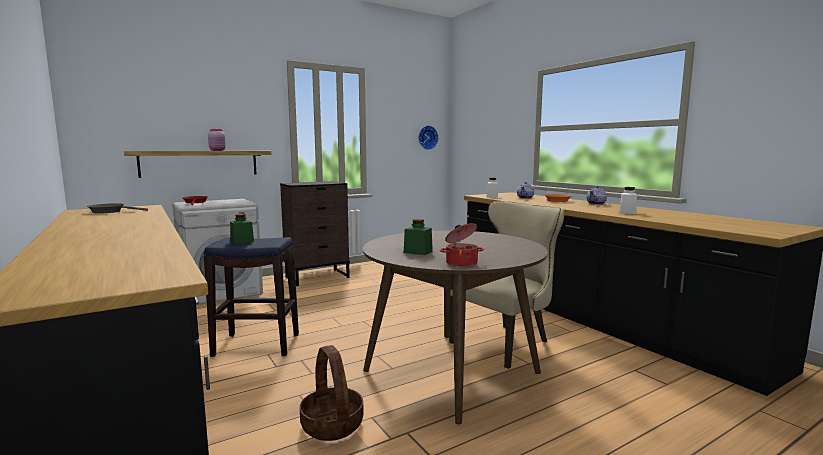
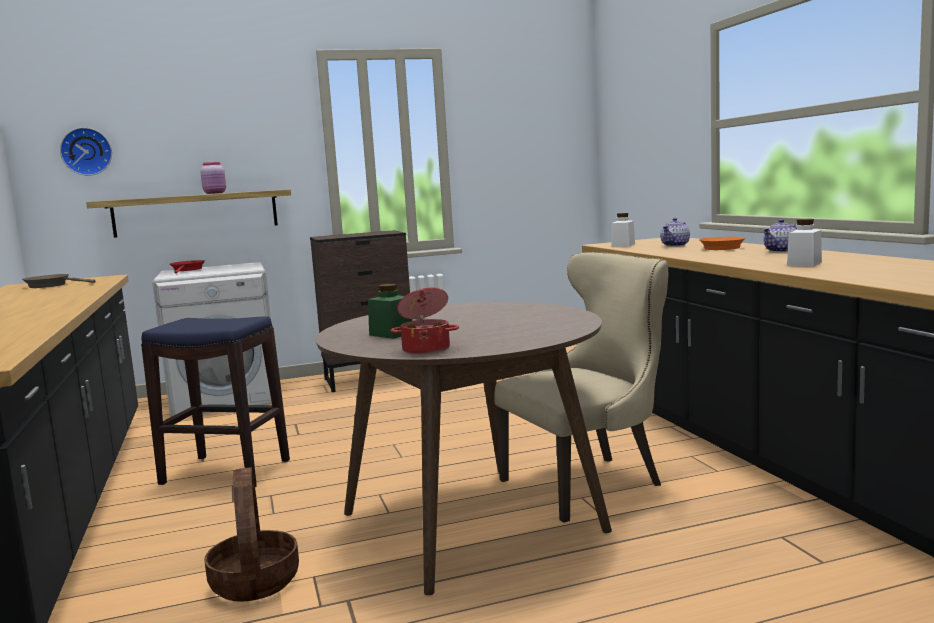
camera: 15 degrees right, 0 degrees up
(242, 241) = (196, 322): green jar -> none
(427, 137) = (556, 151): wall clock -> wall clock (87, 151)

